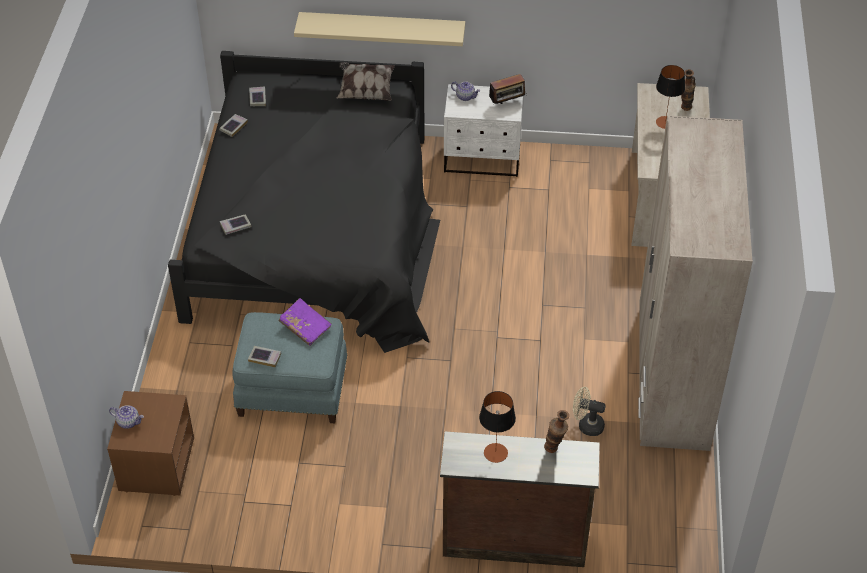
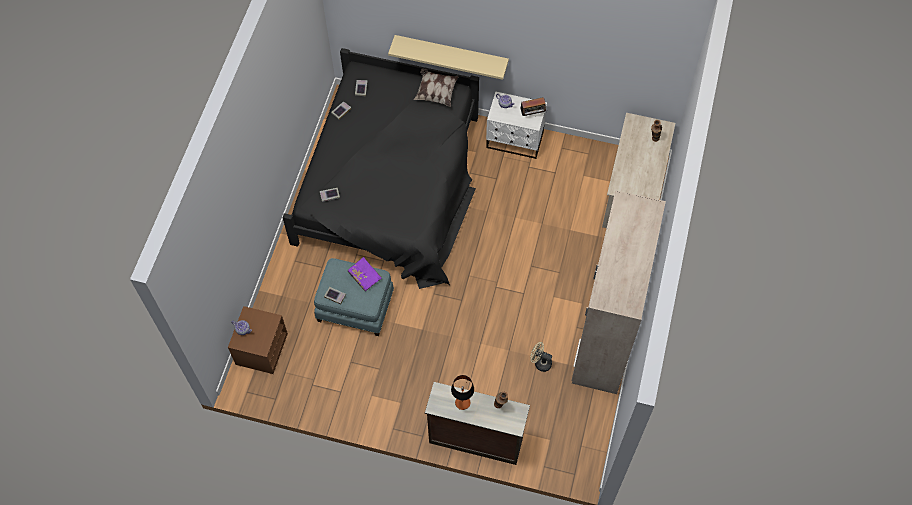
camera: 10 degrees right, 15 degrees up
(665, 122) = (637, 150): table lamp -> none

